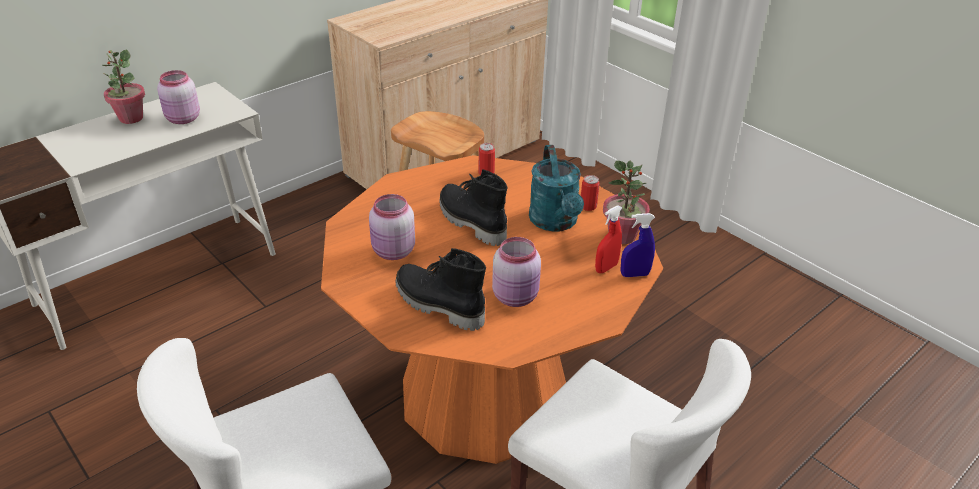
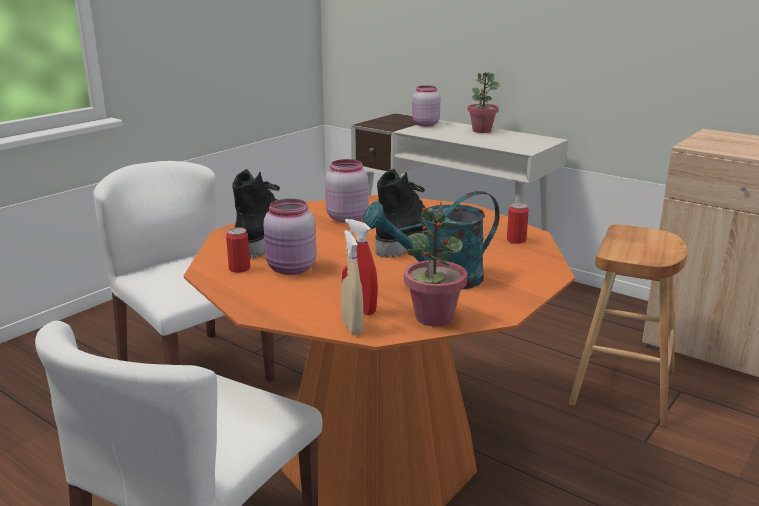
camera: 80 degrees right, 15 degrees down
(182, 119) = (495, 140): pink jar -> pink jar (424, 124)
(588, 206) = (489, 295): can -> can (239, 268)
(634, 274) = (352, 327): blue spray bottle -> beige spray bottle

